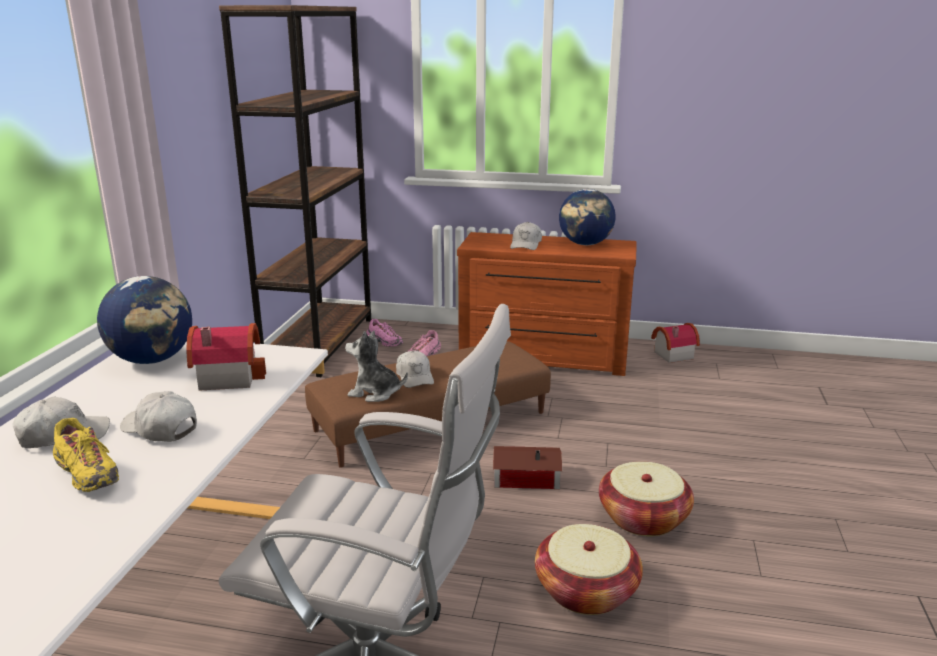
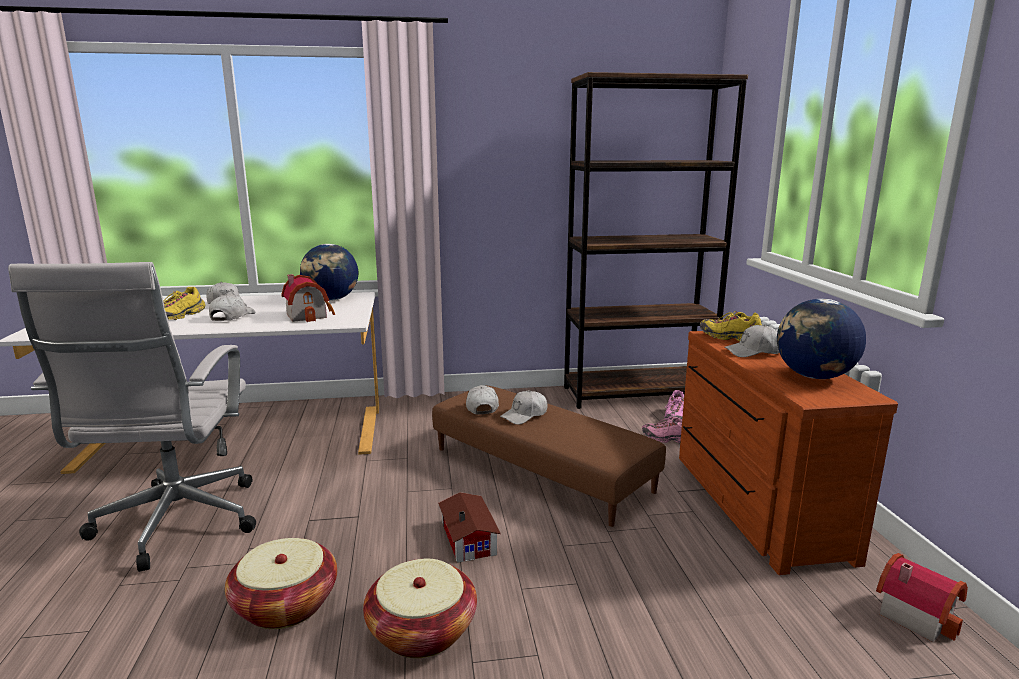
camera: 70 degrees right, 5 degrees down
(375, 393) = (481, 407): plush toy -> white cap
(488, 242) = (730, 338): none -> yellow shoe

